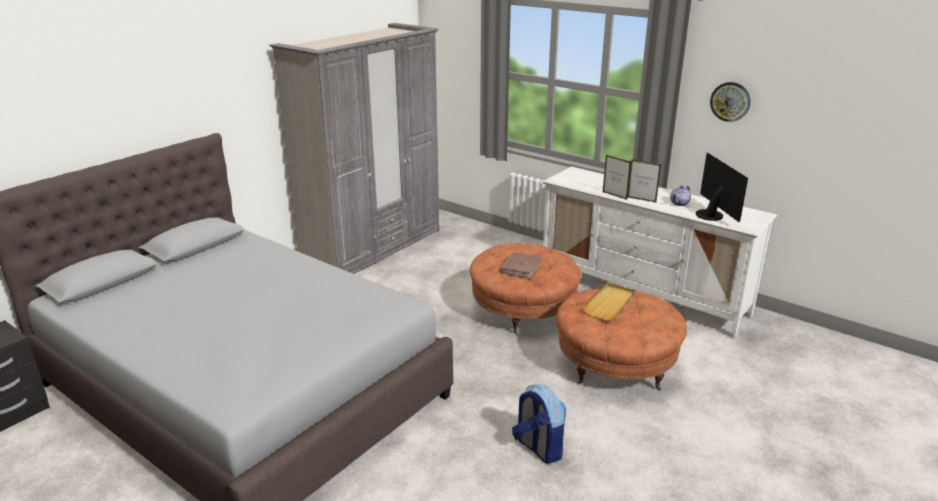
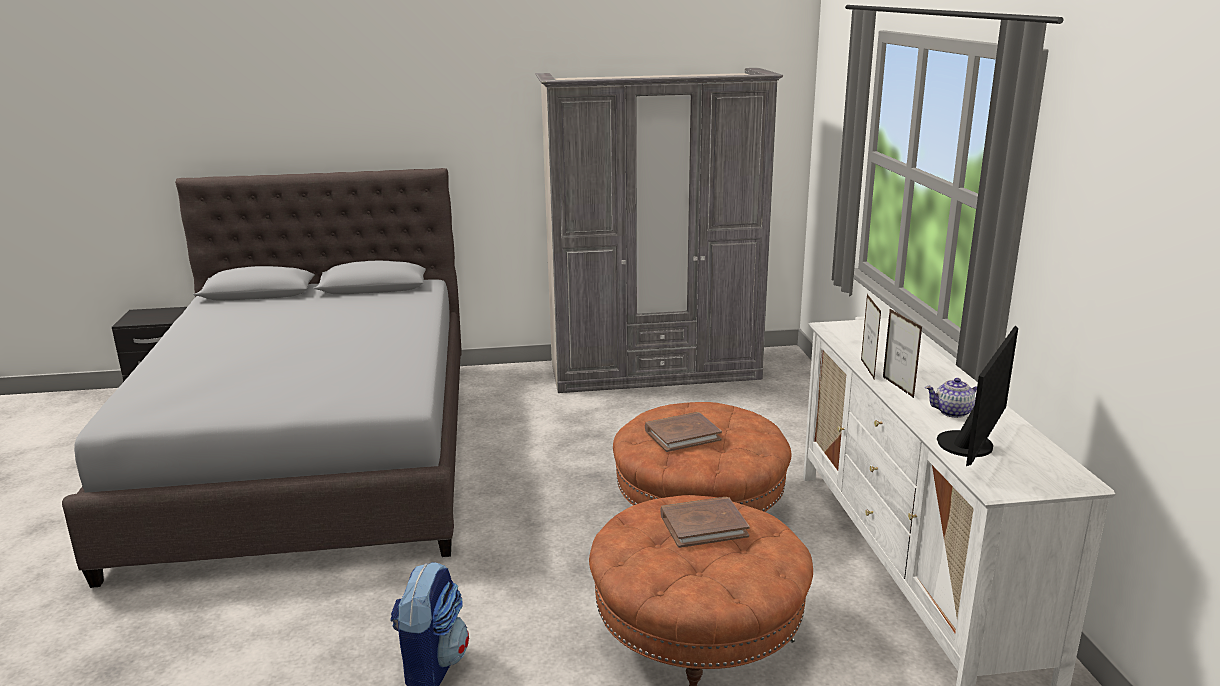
camera: 45 degrees right, 5 degrees down
(609, 304) = (703, 525): beige tray -> brown book
(730, 101) = (1100, 236): wall clock -> none

